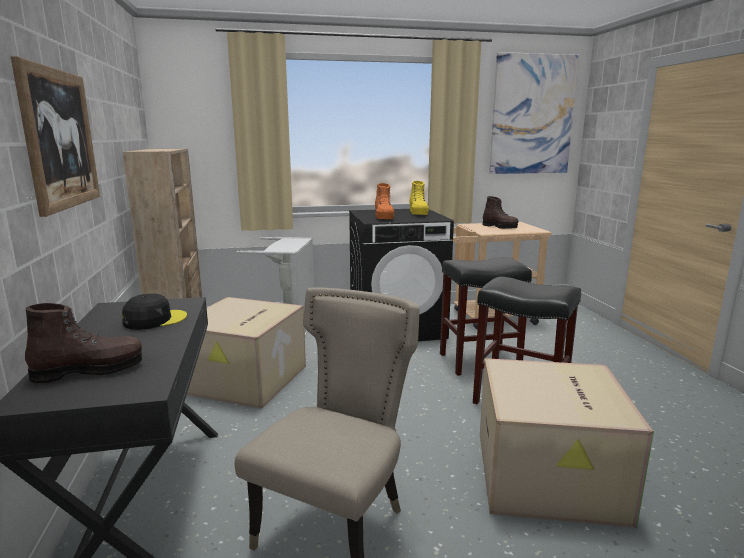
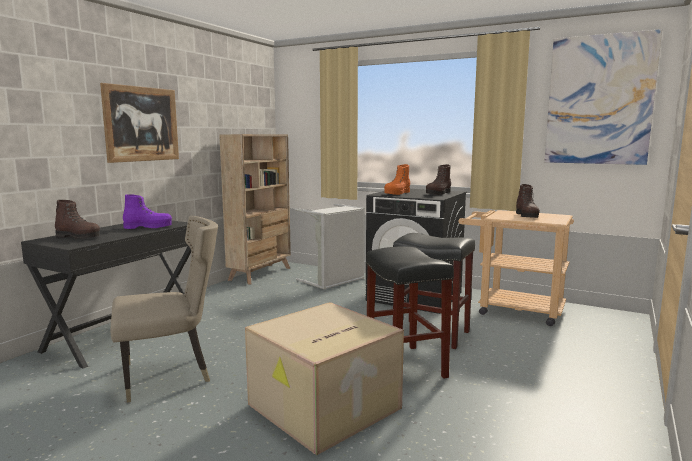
camera: 40 degrees right, 5 degrees down
(154, 320) = (148, 227): black cap -> purple boot
(246, 379) = (260, 298): cardboard box -> none
(418, 213) = (438, 193): yellow boot -> brown boot

